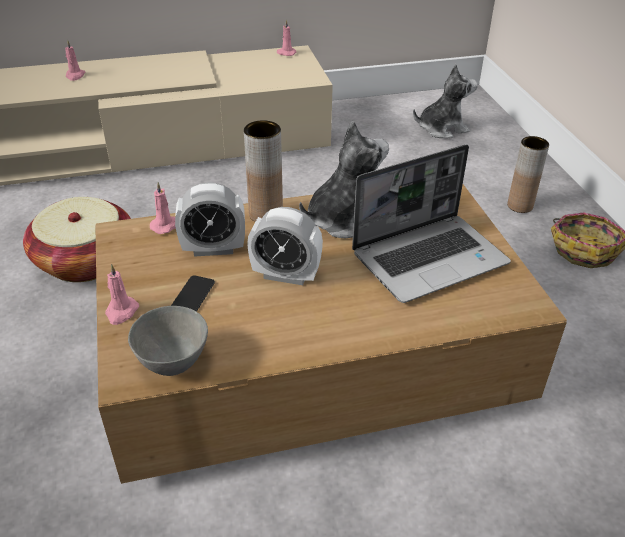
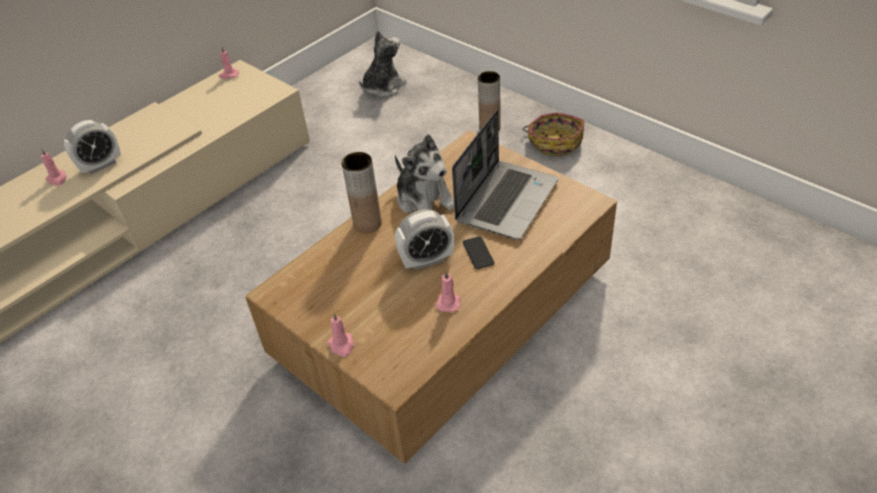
camera: 30 degrees left, 5 degrees up
(86, 260) = (197, 336): basket -> none
(166, 225) = (303, 269): pink candle -> pink candle (448, 302)
(174, 364) = (416, 357): grey bowl -> none
(192, 296) = (379, 308): phone -> phone (478, 253)
(213, 249) = (357, 268): alarm clock -> alarm clock (101, 165)
(343, 219) = (425, 200): plush toy -> plush toy turned 120 degrees clockwise

